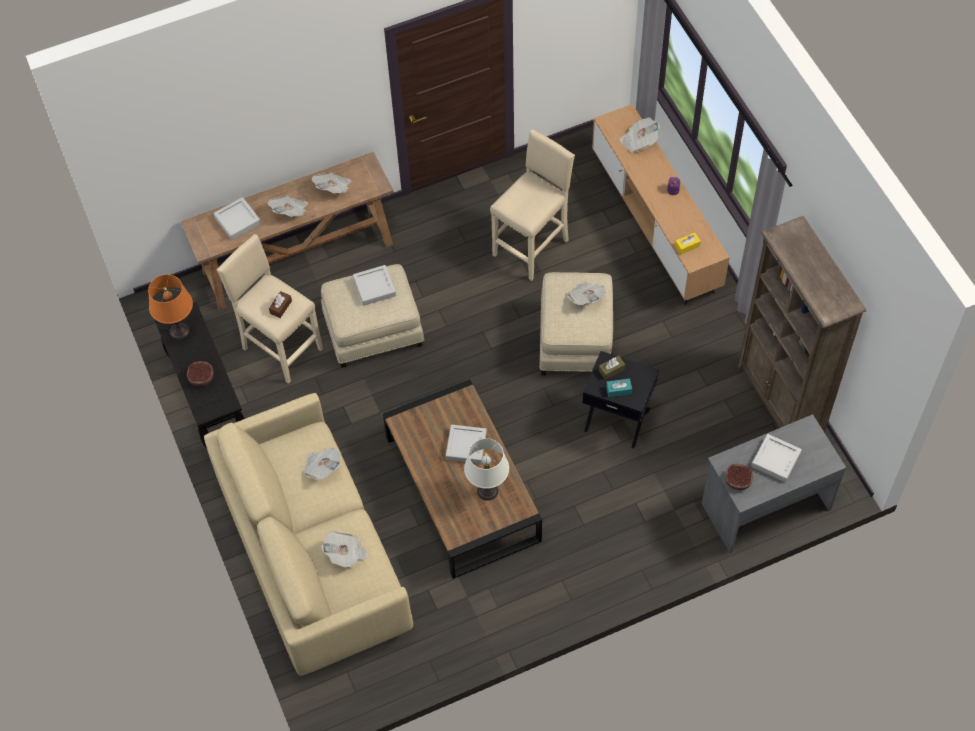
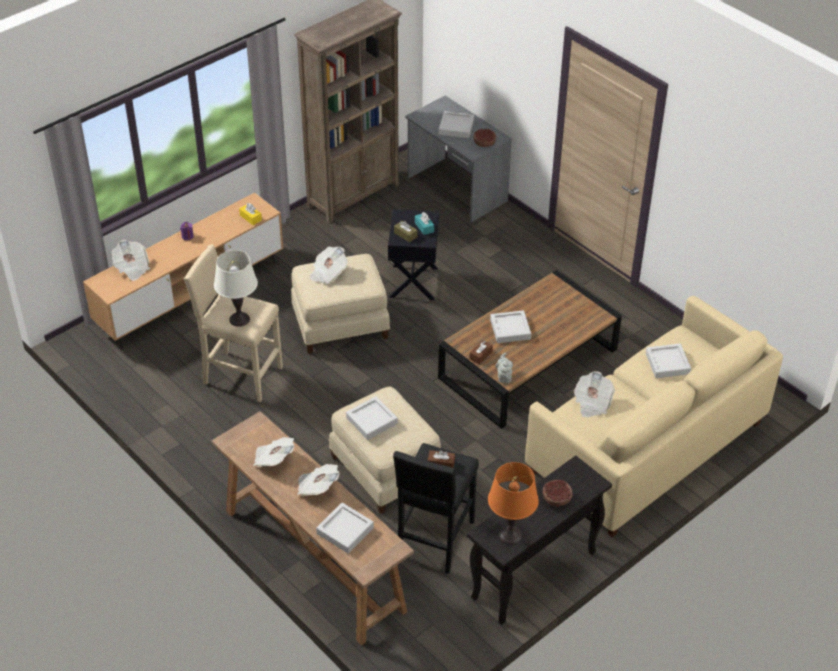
camera: 110 degrees left, 15 degrees down
(281, 347) = (434, 540): beige stool -> black stool
(346, 554) = (667, 363): newspaper -> grey tray
(404, 420) = (504, 376): none -> grey teapot
(439, 409) = (480, 355): none -> brown tissue box
(487, 491) = (547, 306): white table lamp -> white table lamp (239, 319)

